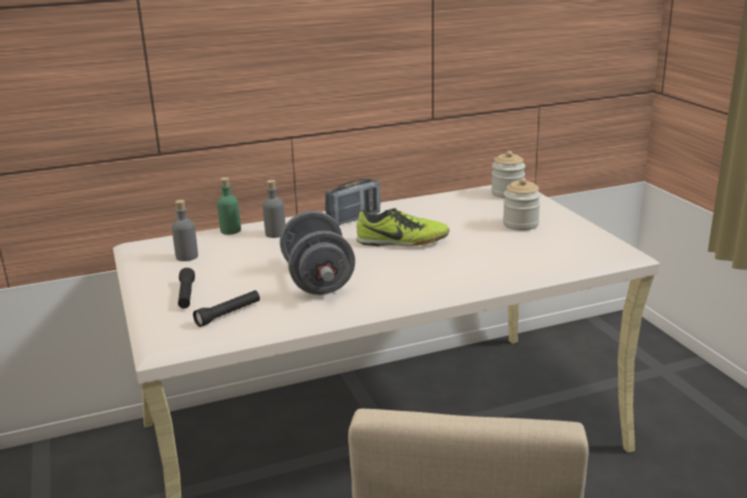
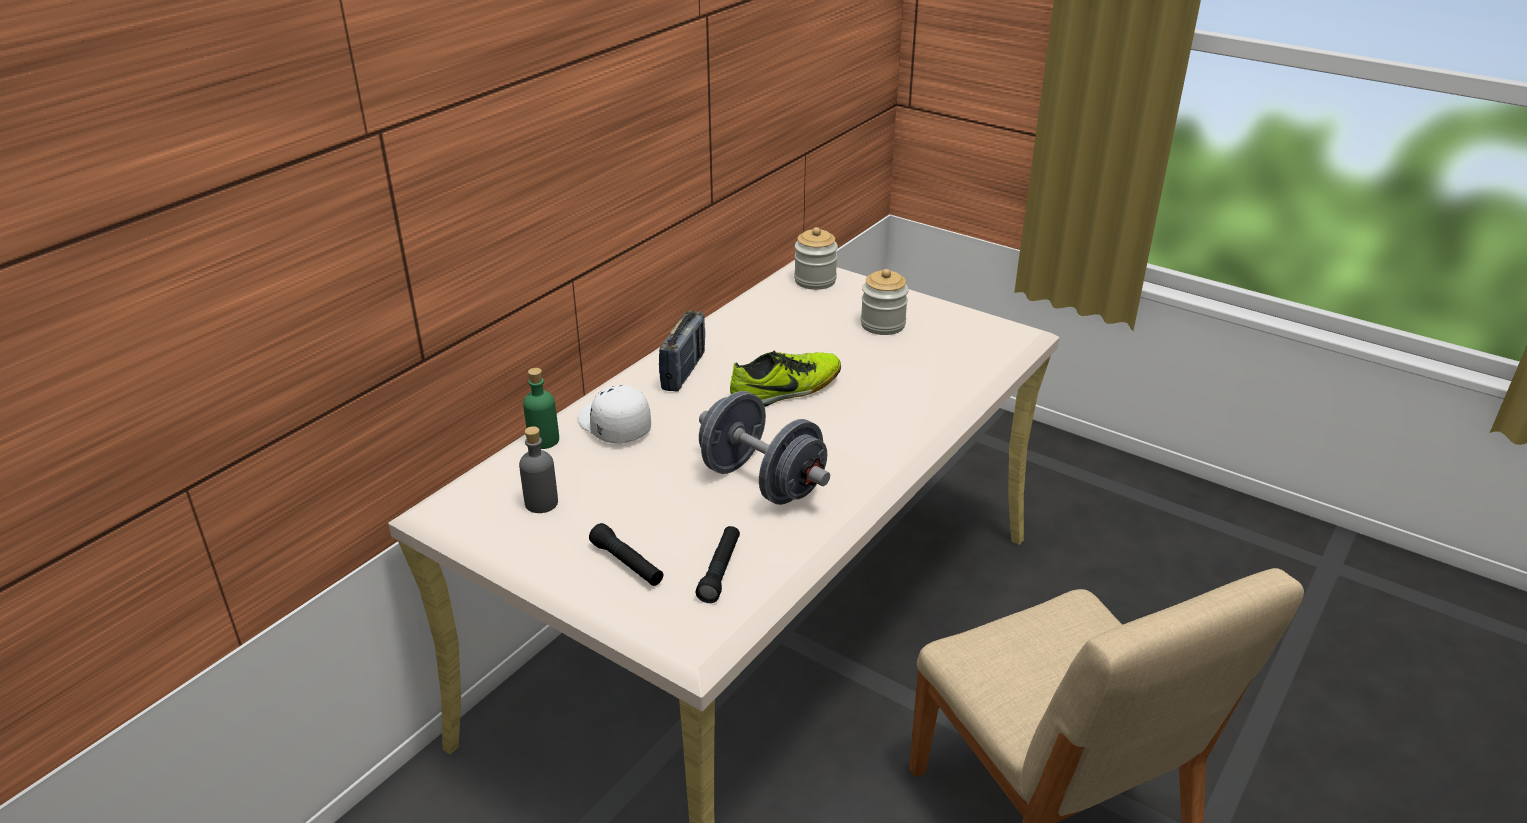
camera: 35 degrees left, 10 degrees up
(275, 234) = (613, 426): grey bottle -> white cap

